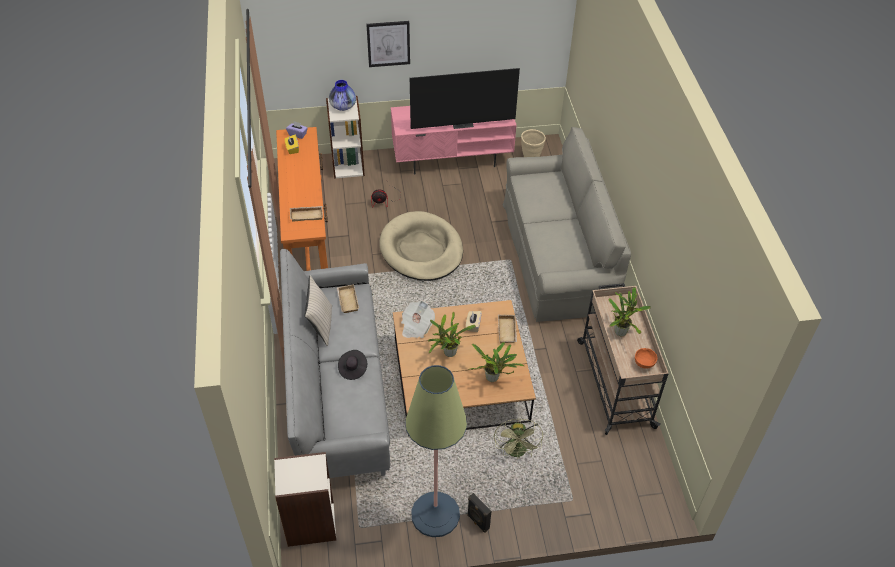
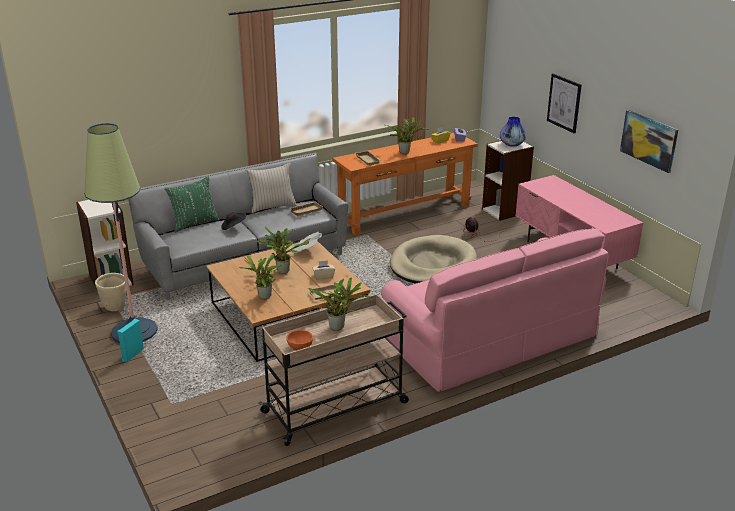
camera: 70 degrees right, 20 degrees down
(306, 182) = (406, 153): none -> potted plant
(323, 402) = (194, 223): none -> green pillow
(462, 123) = (572, 208): television -> none
(477, 522) = (132, 354): black speaker -> turquoise speaker
(501, 36) = (649, 140): none -> picture
(517, 453) = (217, 361): green fan -> none
(531, 157) = (626, 296): beige planter -> beige planter (115, 307)
(557, 255) = (492, 338): grey sofa -> pink sofa

